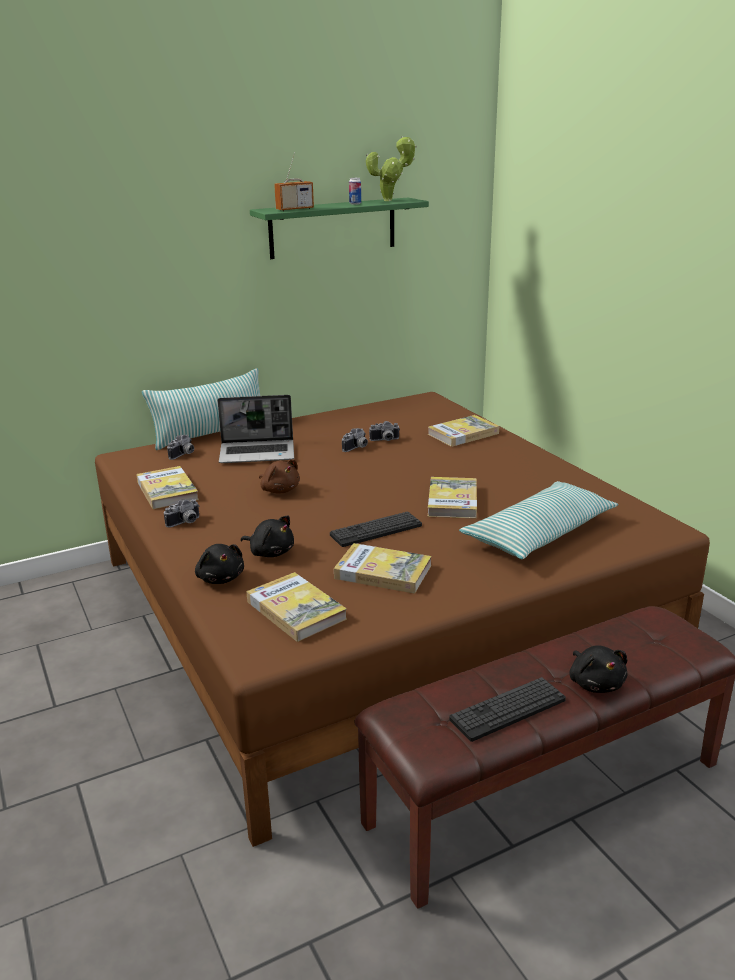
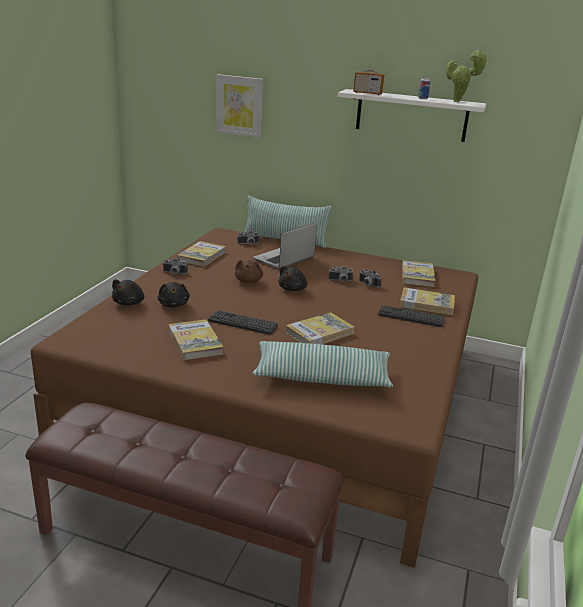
camera: 45 degrees right, 0 degrees up
(97, 263) = (239, 105): none -> picture
(258, 453) = (283, 259): laptop -> laptop turned 90 degrees clockwise
(296, 610) = (121, 333): book -> book (417, 276)
(333, 228) = (411, 115): green shelf -> white shelf
(508, 709) = (125, 447): keyboard -> keyboard (411, 317)
(595, 683) = (192, 472): black plush toy -> black plush toy (293, 289)

